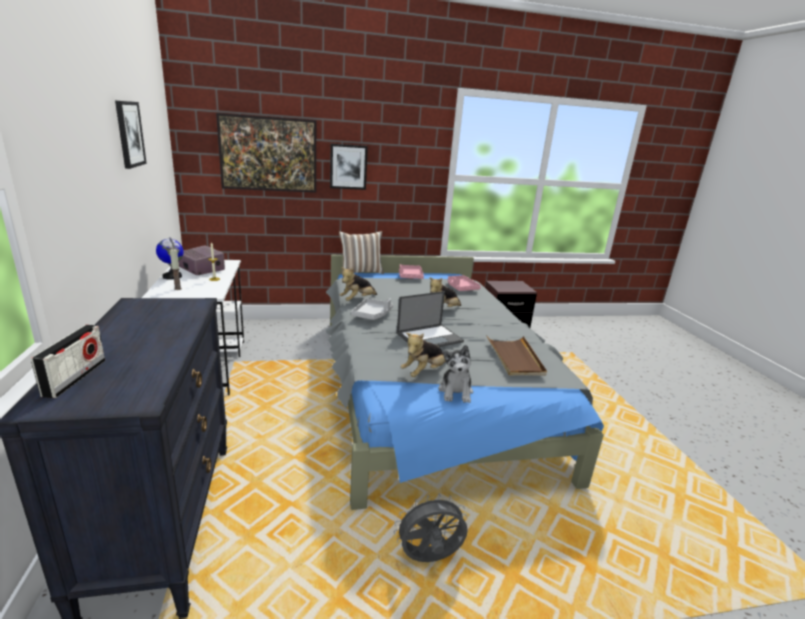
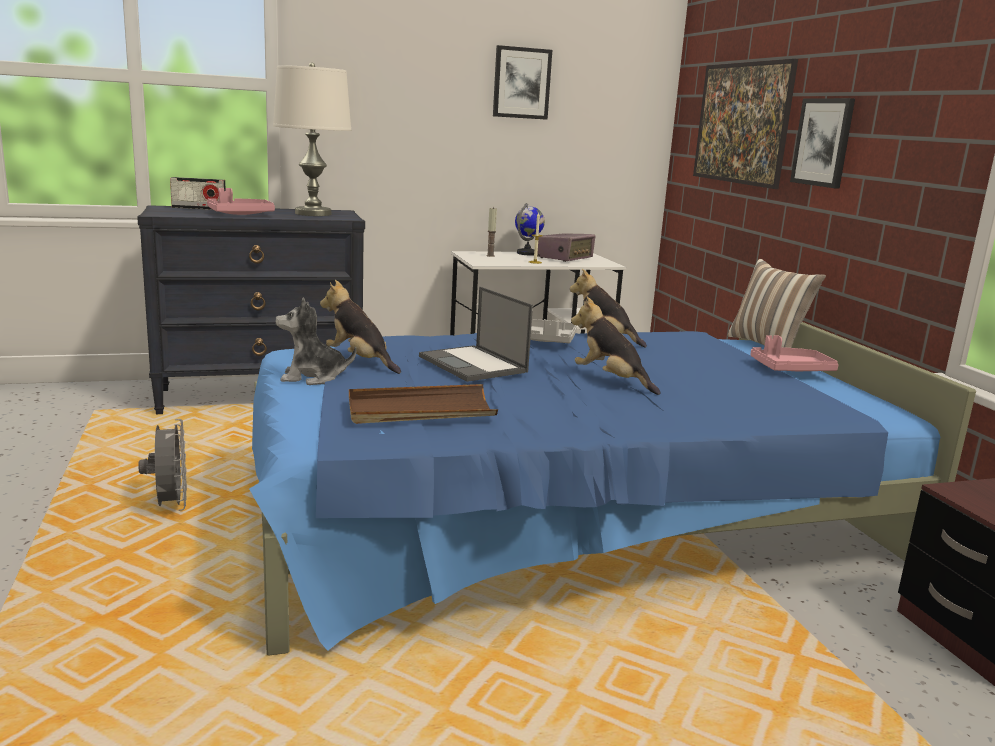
camera: 85 degrees right, 5 degrees down
(154, 315) = (313, 213): none -> white table lamp
(427, 387) = (560, 516): grey bed -> blue bed
(461, 288) = (783, 404): pink tray -> pink tray (240, 214)

